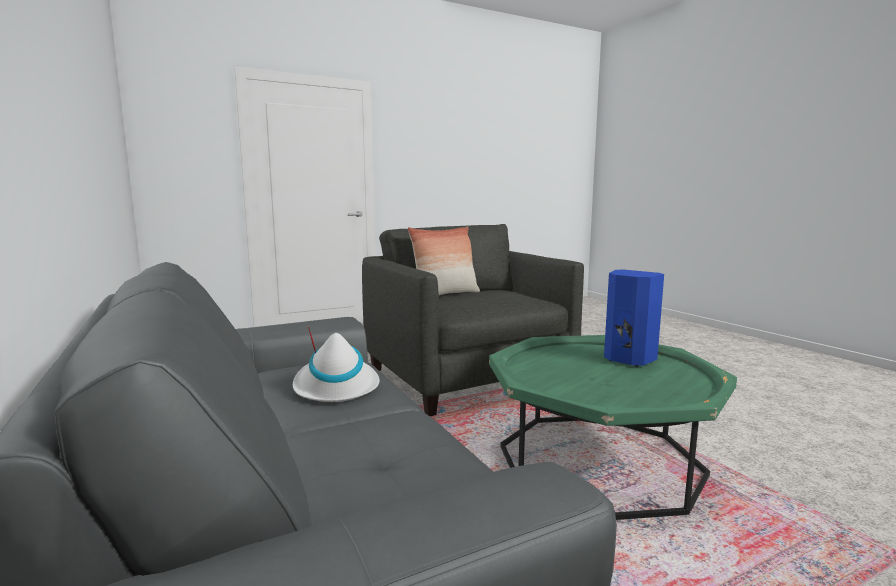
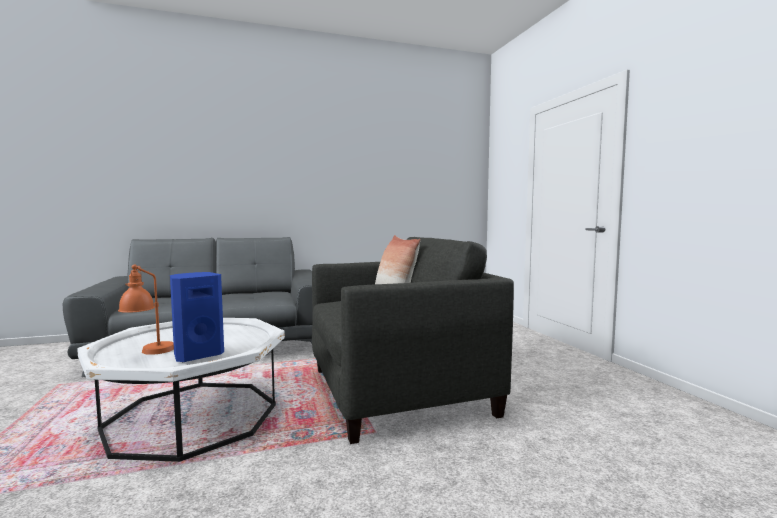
camera: 100 degrees right, 5 degrees down
(335, 386) = (245, 296): white hat -> none
(599, 461) = (192, 417): green coffee table -> white coffee table
(655, 379) = (150, 354): none -> orange table lamp

